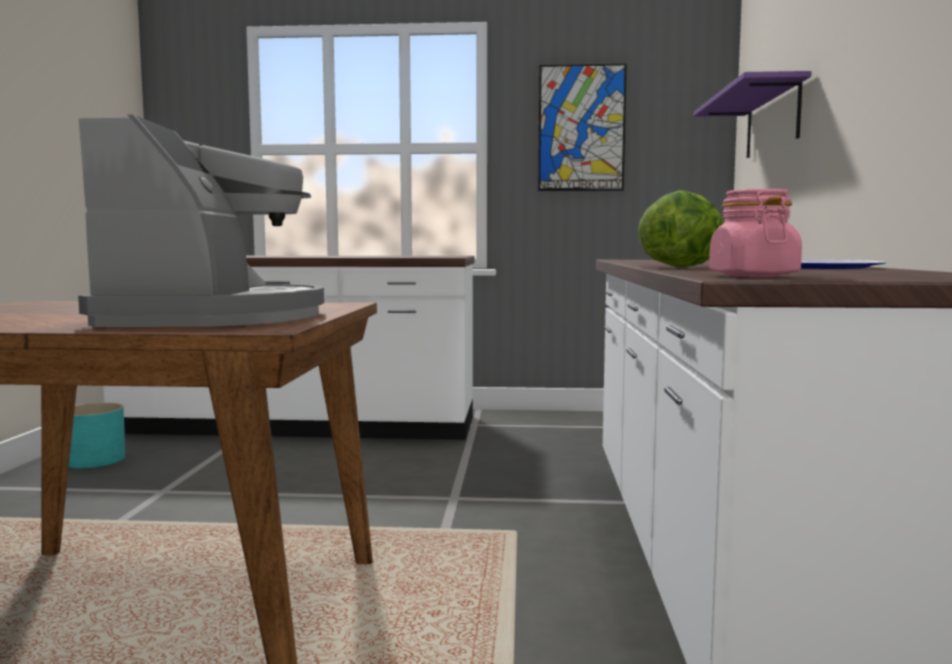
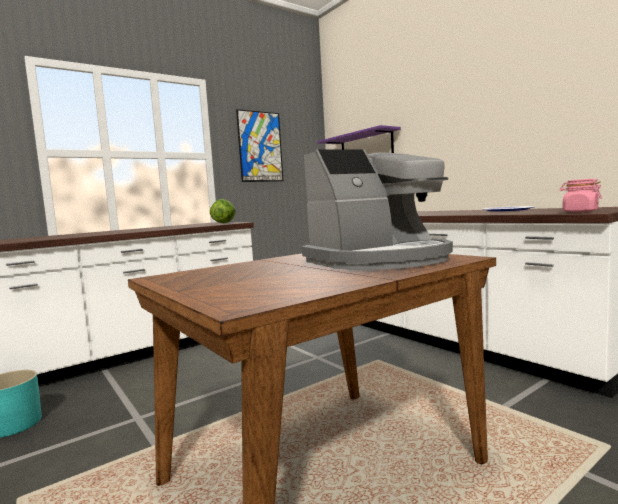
camera: 40 degrees left, 0 degrees up
(216, 317) = (379, 260): coffee machine -> coffee machine turned 105 degrees clockwise
(683, 267) = (479, 213): lettuce -> lettuce (224, 223)

